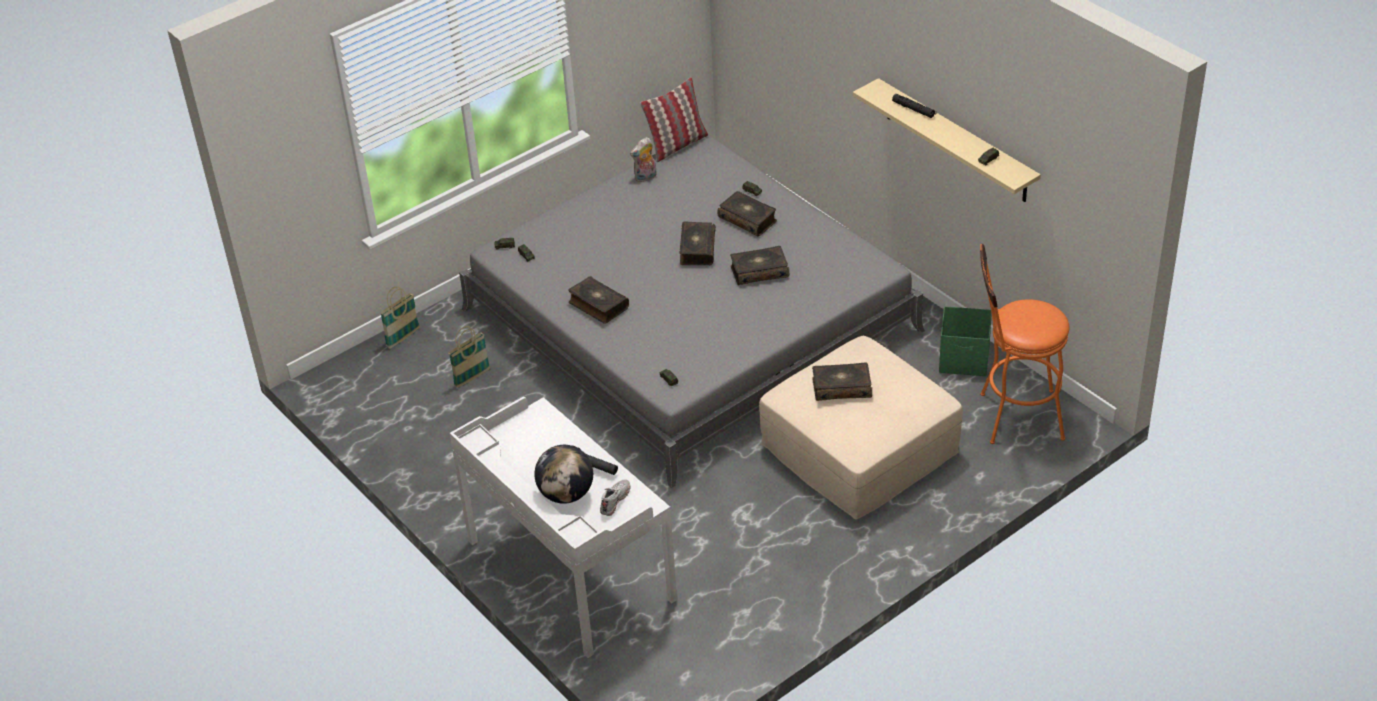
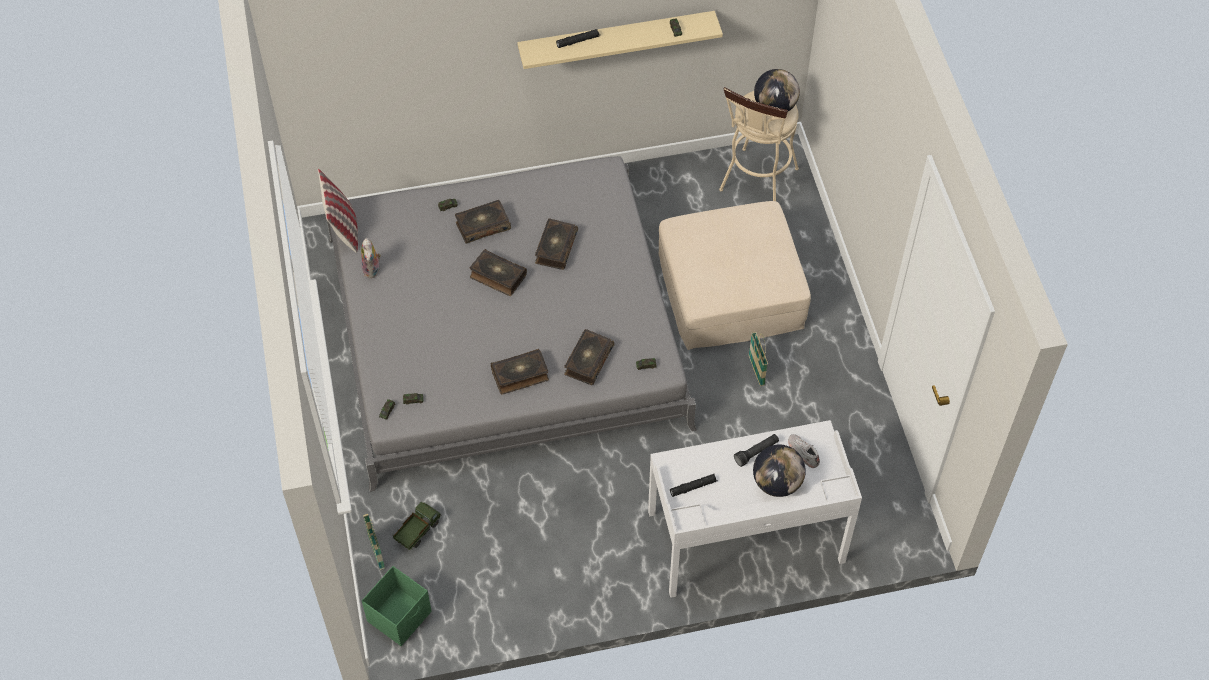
camera: 65 degrees left, 15 degrees up
(439, 353) = (417, 531): none -> toy truck
(472, 378) = (469, 518): basket -> basket (756, 371)
(523, 438) = (693, 487): none -> black flashlight
(841, 387) = (721, 261): book -> book (588, 361)
(964, 360) = (677, 181): green storage box -> green storage box (400, 616)
(1013, 417) = (756, 184): orange stool -> beige stool
(1040, 323) = (775, 106): none -> globe

